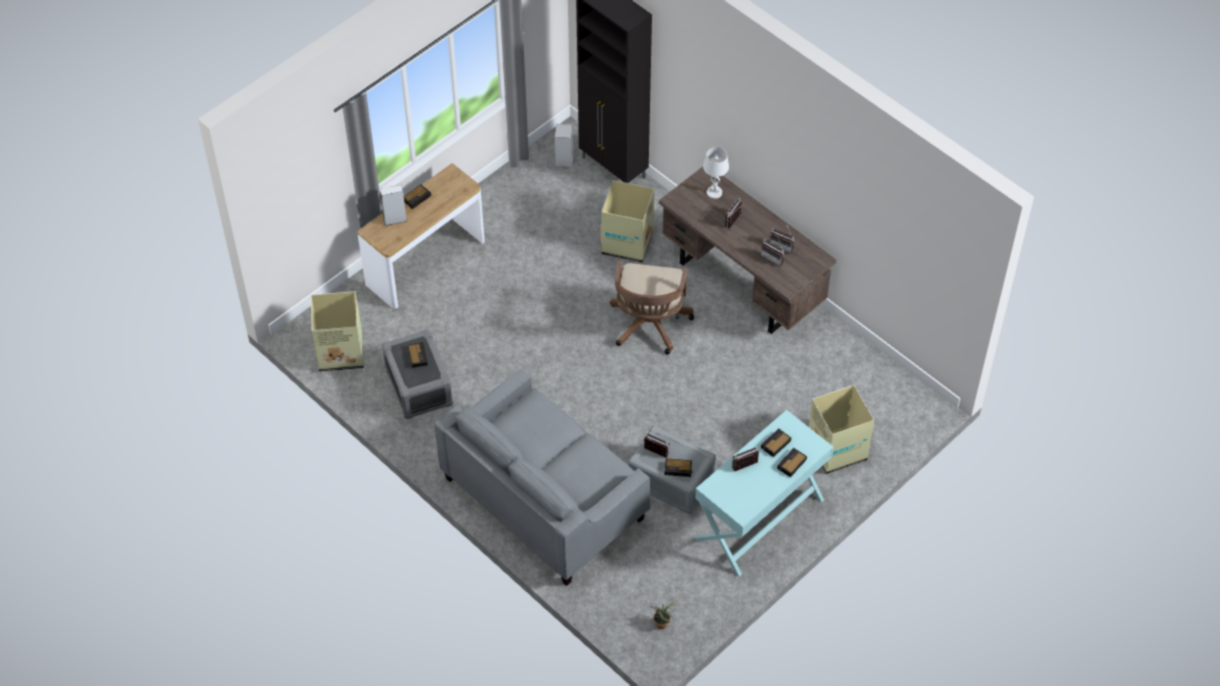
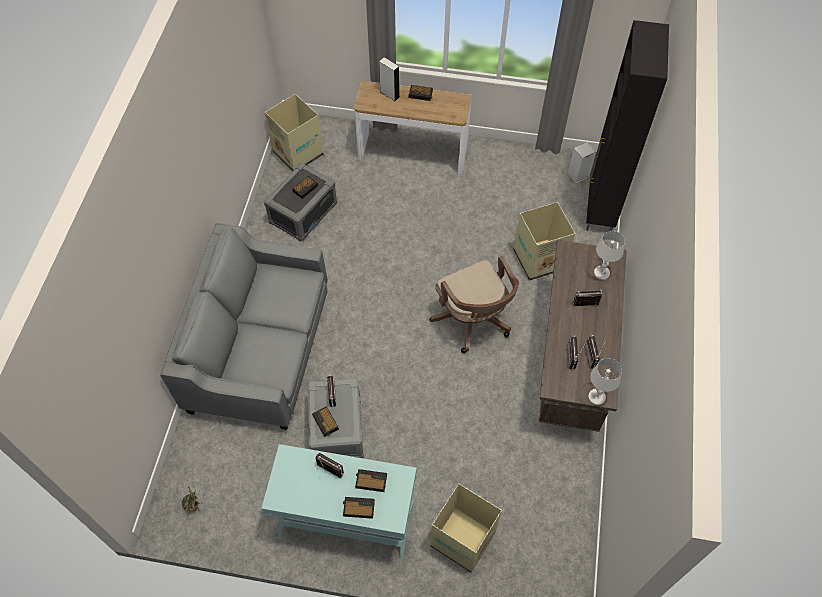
camera: 55 degrees right, 5 degrees up
(649, 326) = (473, 321): brown office chair -> brown office chair turned 90 degrees counterclockwise
(817, 265) = (596, 397): none -> white table lamp

